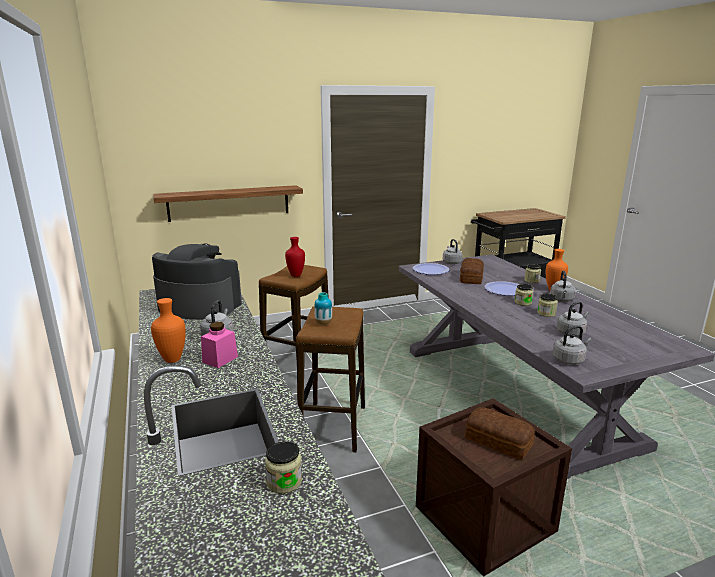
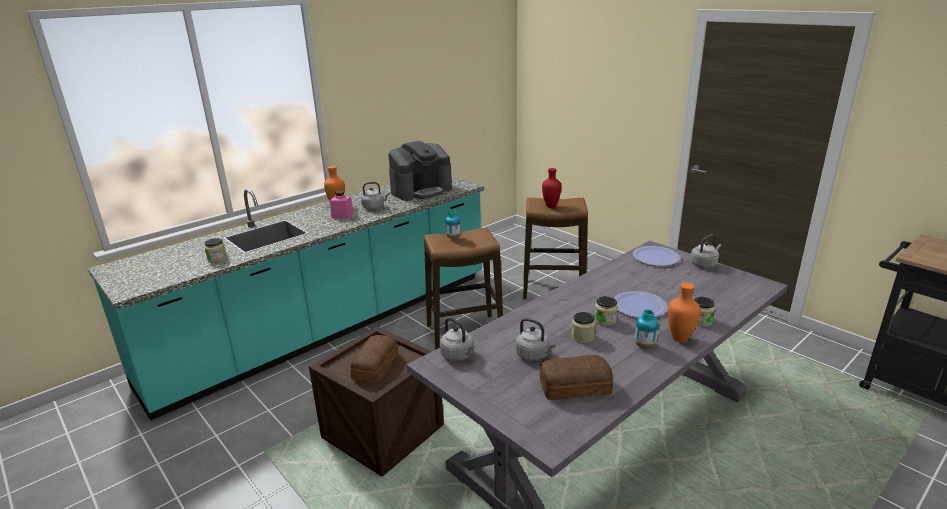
camera: 70 degrees right, 5 degrees up
(199, 306) = (421, 190): coffee machine -> coffee machine turned 60 degrees clockwise
(229, 203) = (592, 125): shelf -> none
(470, 278) = (657, 282): bread -> bread (573, 386)
(561, 300) = (644, 346): grey kettle -> vase

